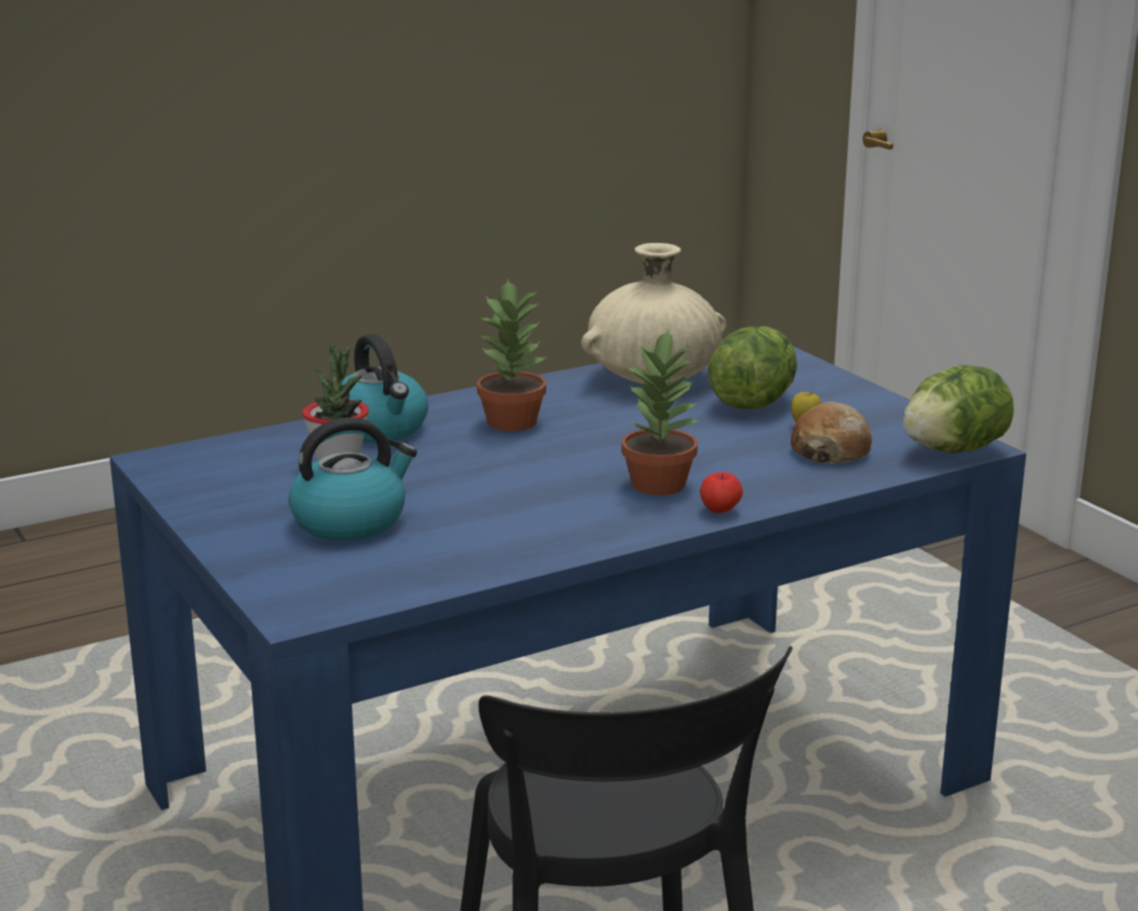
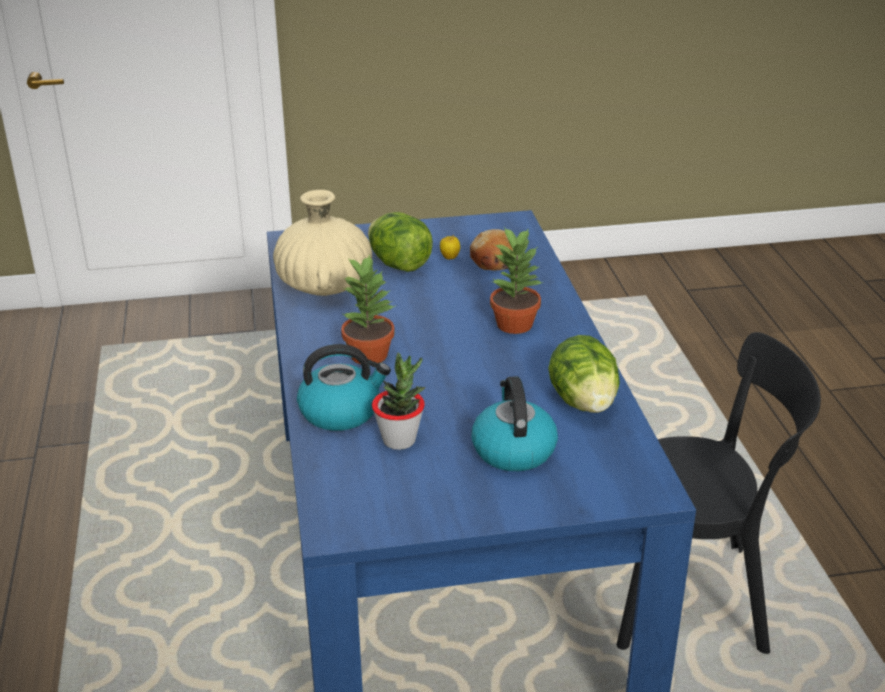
camera: 70 degrees left, 10 degrees up
(720, 510) = (565, 313): apple -> none
(953, 450) = (516, 226): lettuce -> lettuce (583, 402)

